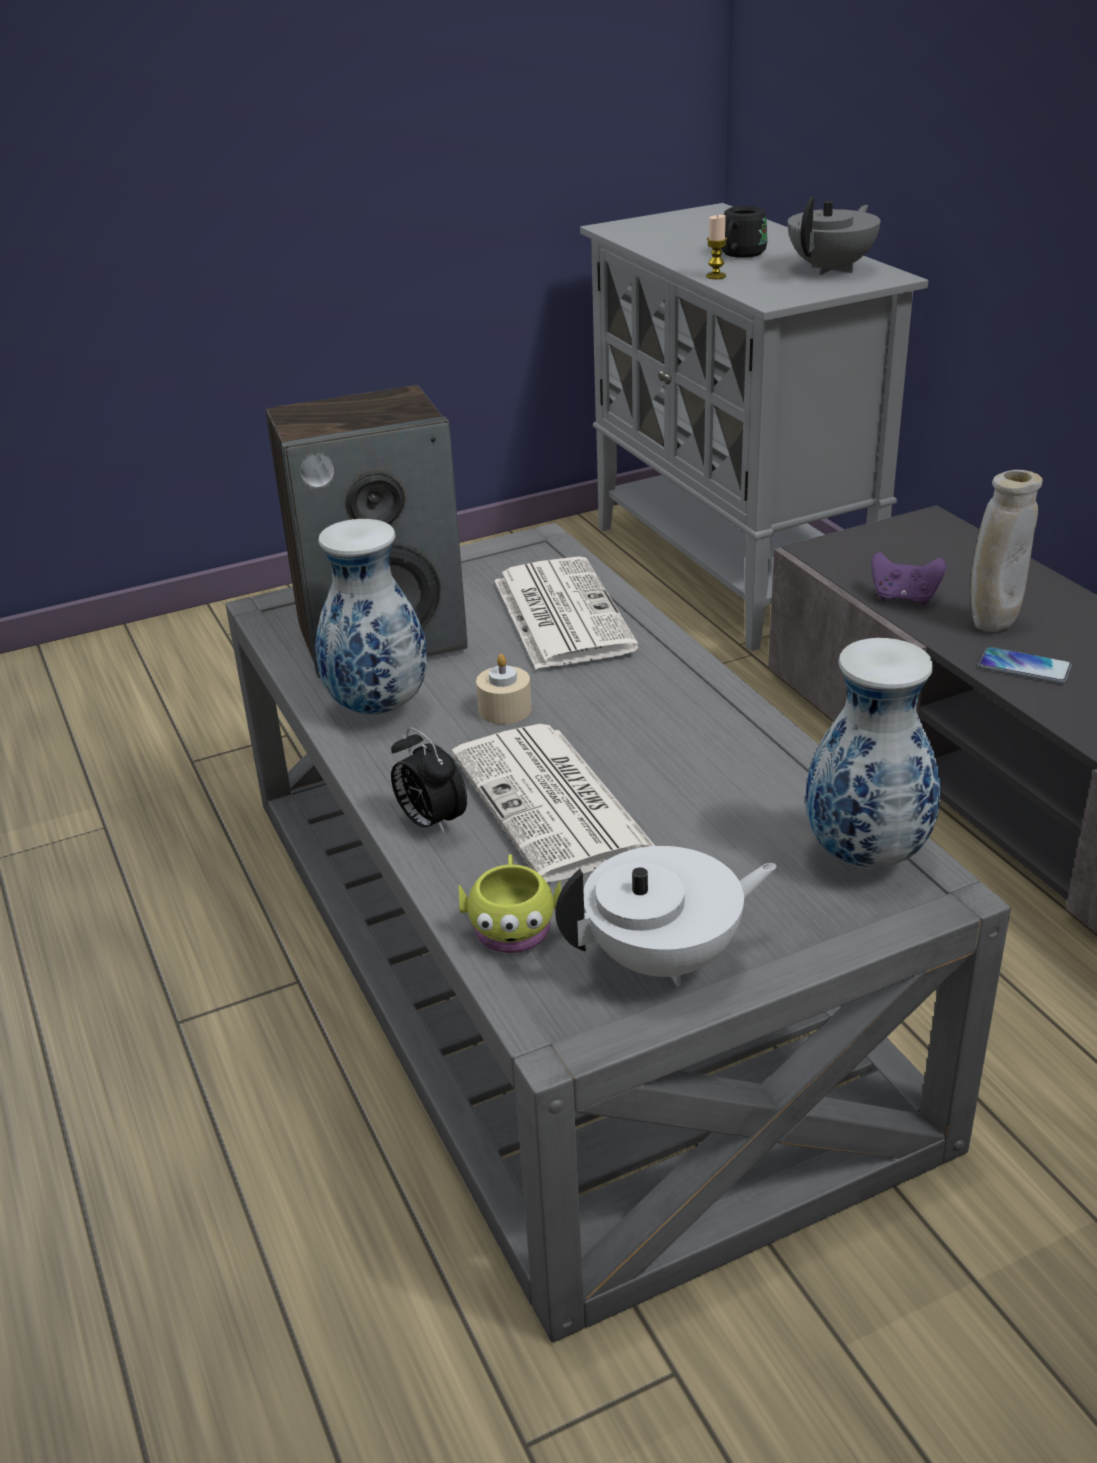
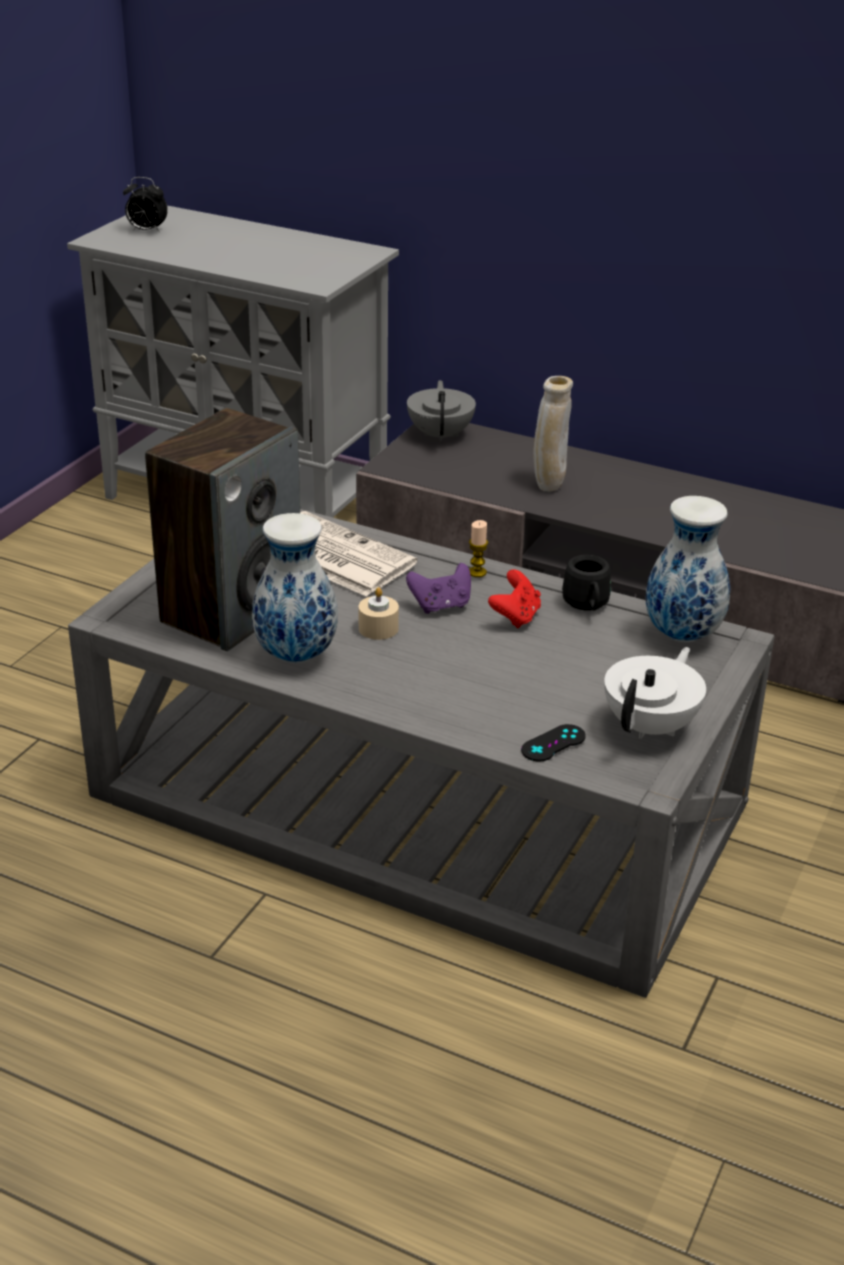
camera: 40 degrees left, 0 degrees up
(430, 822) = (430, 709): alarm clock -> alarm clock (146, 231)
(512, 925) = (553, 743): yellow mug -> black game controller
(553, 804) = (484, 672): newspaper -> none
(678, 752) = (515, 617): none -> red game controller
(716, 276) = (249, 272): candle -> candle (477, 572)
(739, 255) = (239, 250): black mug -> black mug (587, 605)
(832, 269) = (323, 251): grey teapot -> grey teapot (441, 435)
(904, 598) = (478, 484): purple game controller -> purple game controller (441, 606)
(1024, 667) = (593, 507): phone -> none

